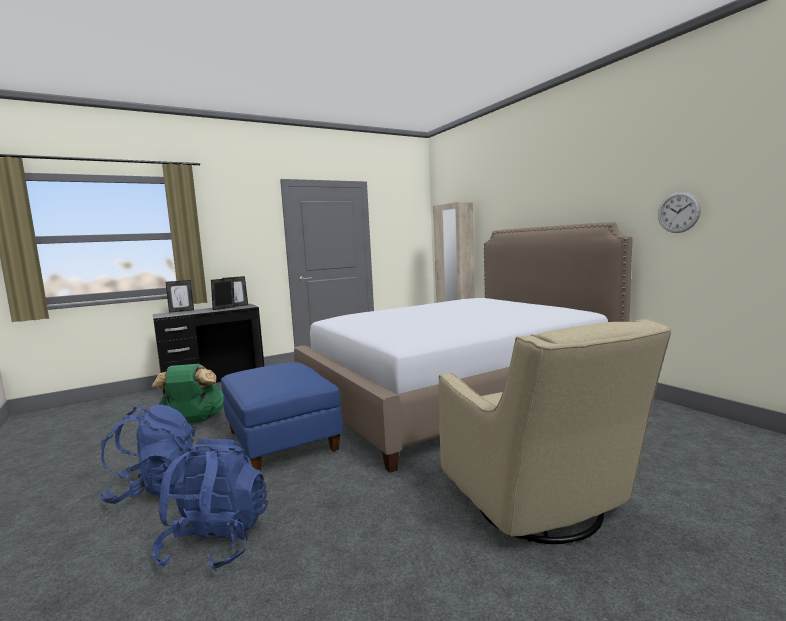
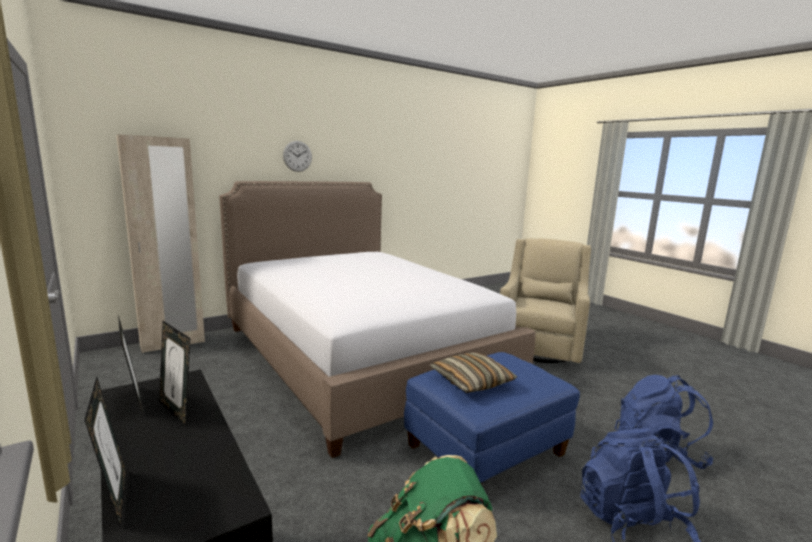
camera: 95 degrees left, 5 degrees up
(273, 370) = (472, 381): none -> pillow
(541, 508) = (539, 348): beige armchair -> beige armchair turned 45 degrees counterclockwise
(678, 212) = (400, 178): wall clock -> wall clock (297, 156)

